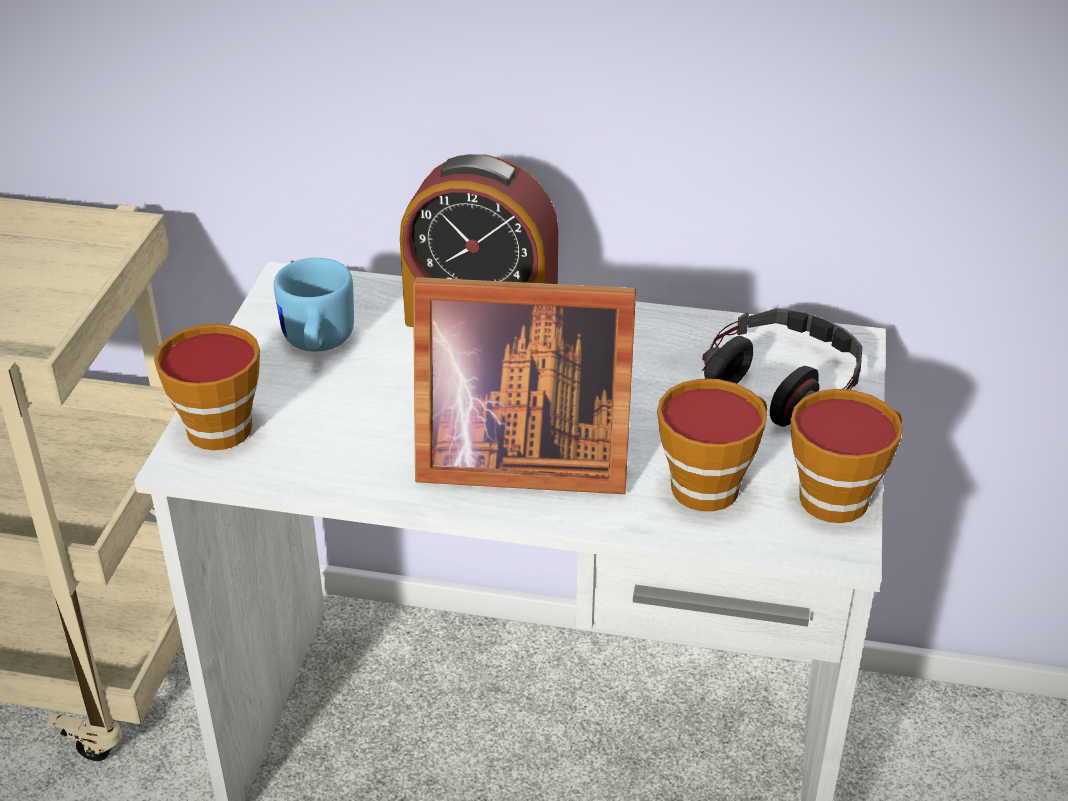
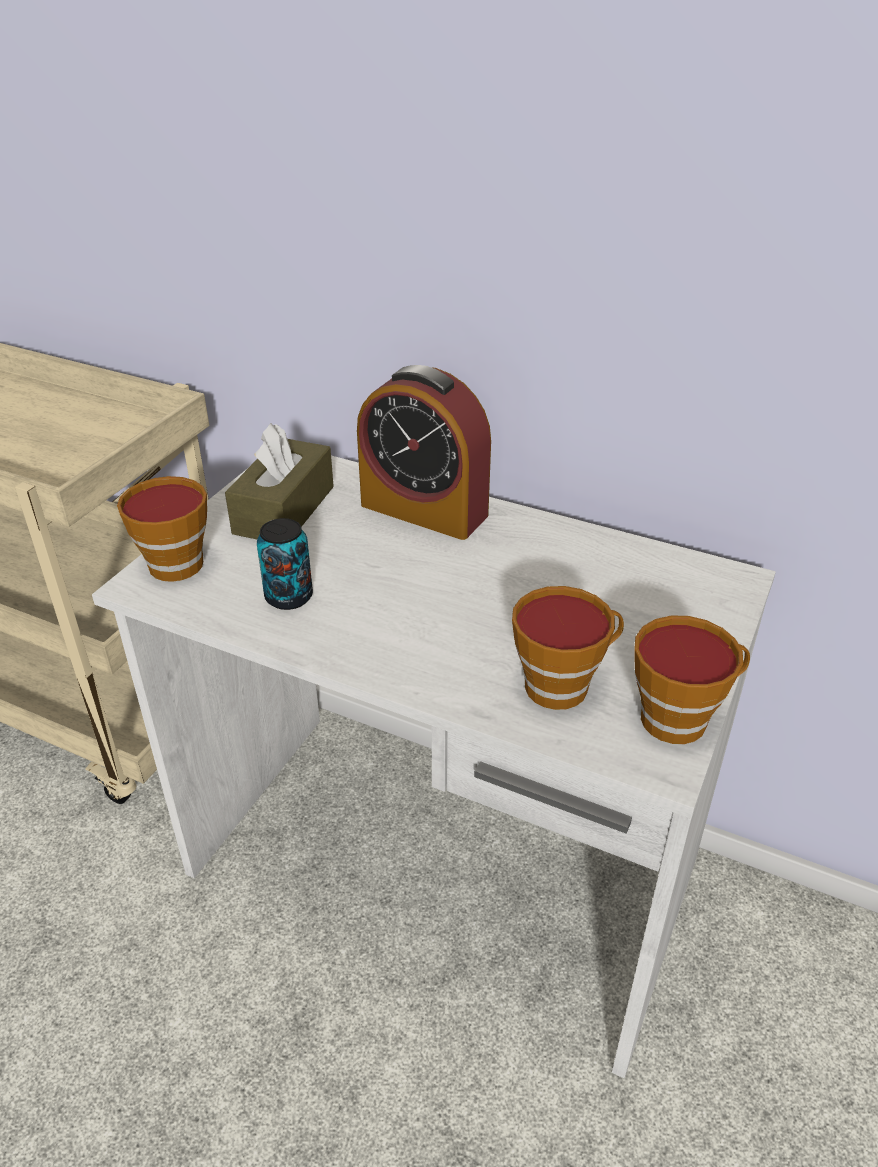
camera: 15 degrees right, 0 degrees up
(316, 344) = (284, 510): blue mug -> brown tissue box
(372, 443) = (289, 597): none -> can
(515, 456) = (401, 628): picture frame -> none
(780, 381) = (661, 602): headphones -> none

